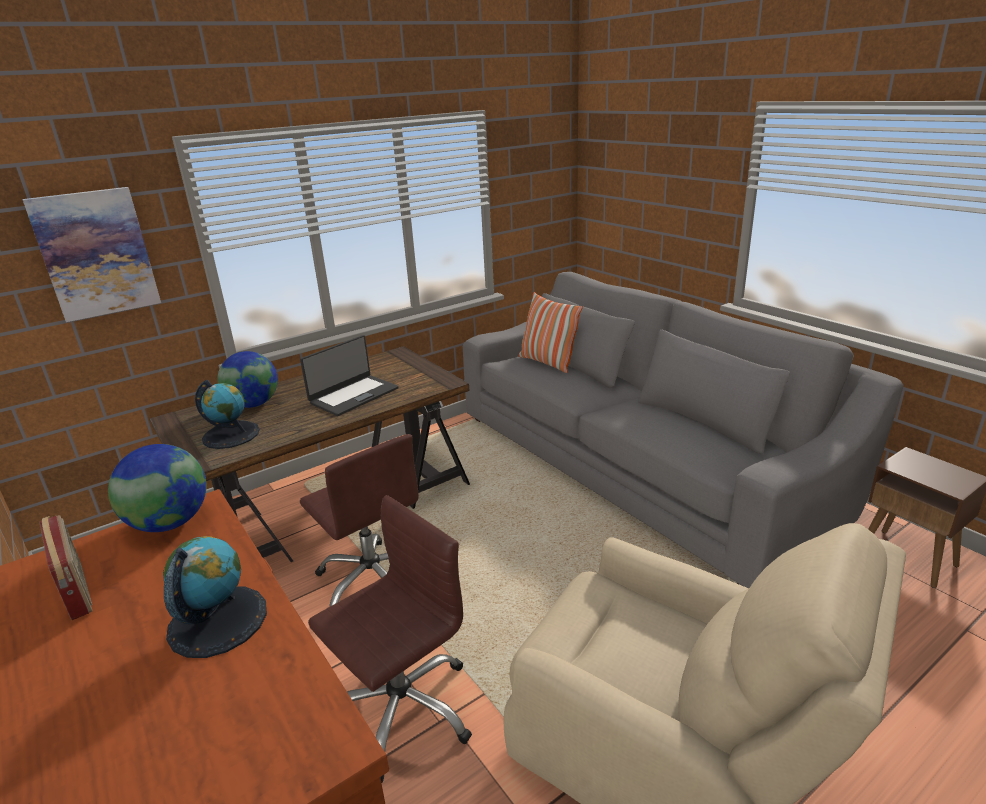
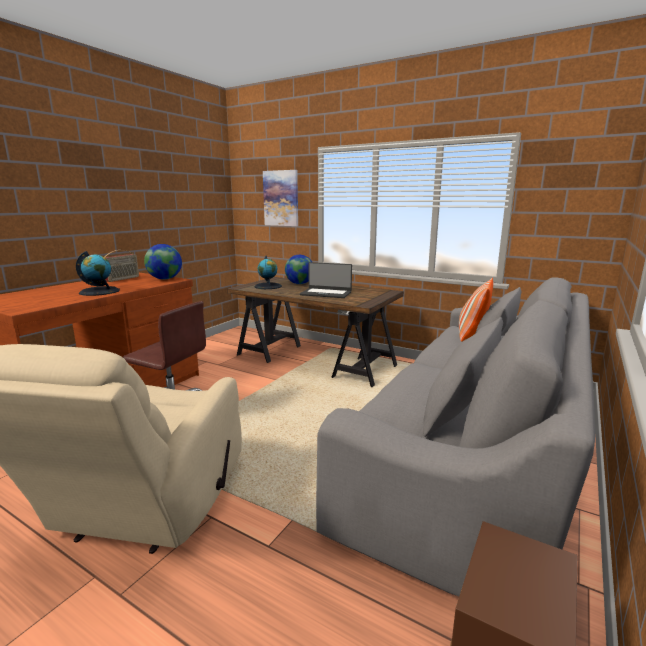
camera: 65 degrees right, 10 degrees down
(374, 581) = (262, 384): brown office chair -> none

